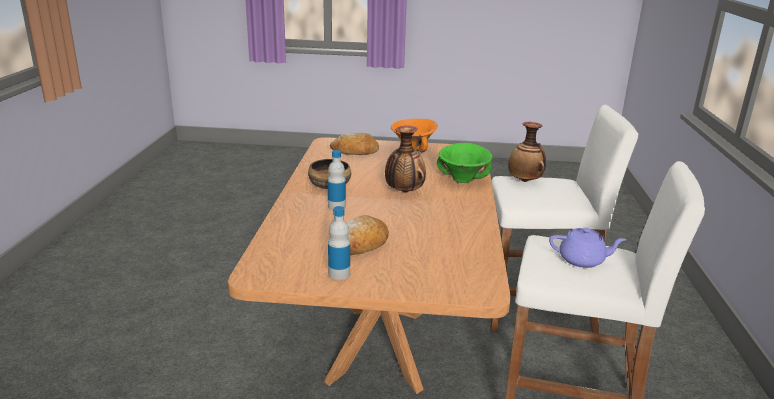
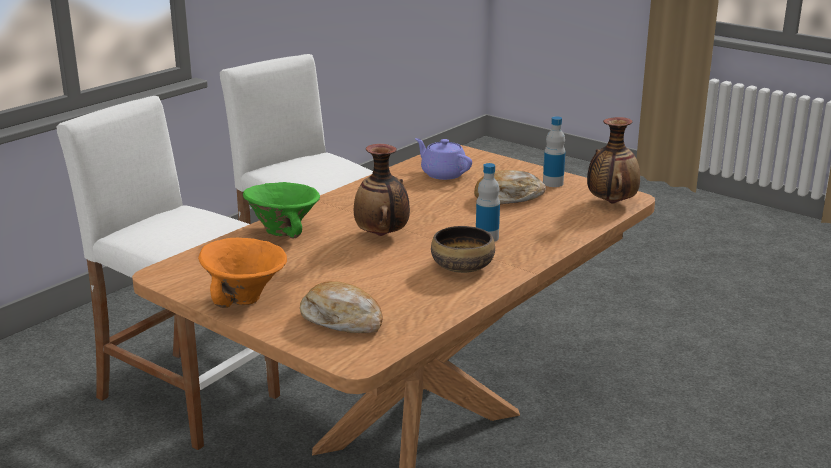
camera: 145 degrees left, 0 degrees up
(525, 181) = (178, 240): vase -> vase (611, 202)
(582, 260) = (316, 168): purple teapot -> purple teapot (443, 174)

